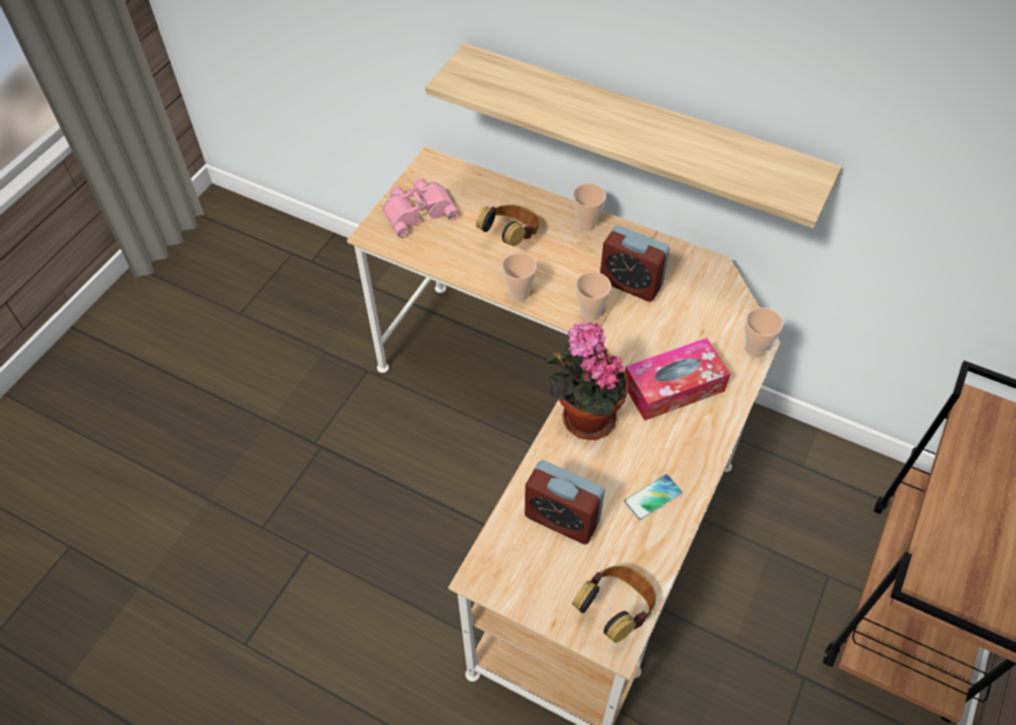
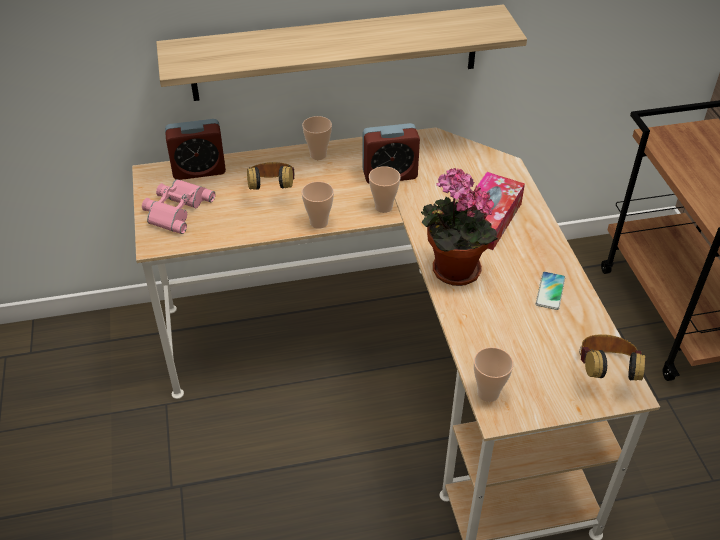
camera: 40 degrees left, 10 degrees down
(562, 518) = (509, 341): alarm clock -> alarm clock (199, 170)
(755, 349) = (511, 170): cup -> cup (488, 393)

